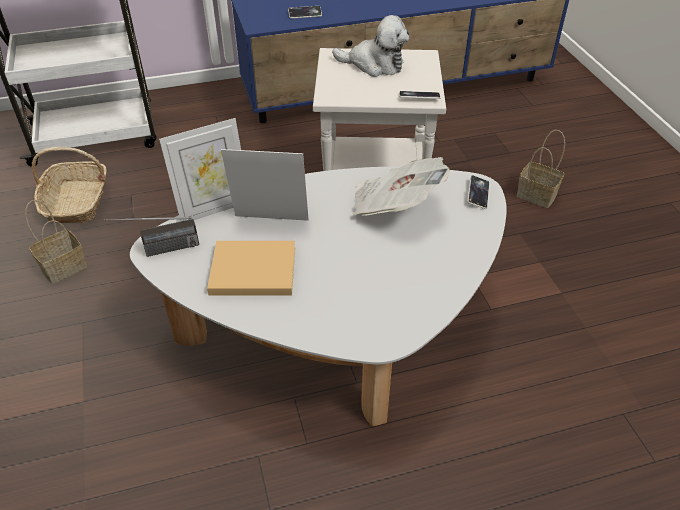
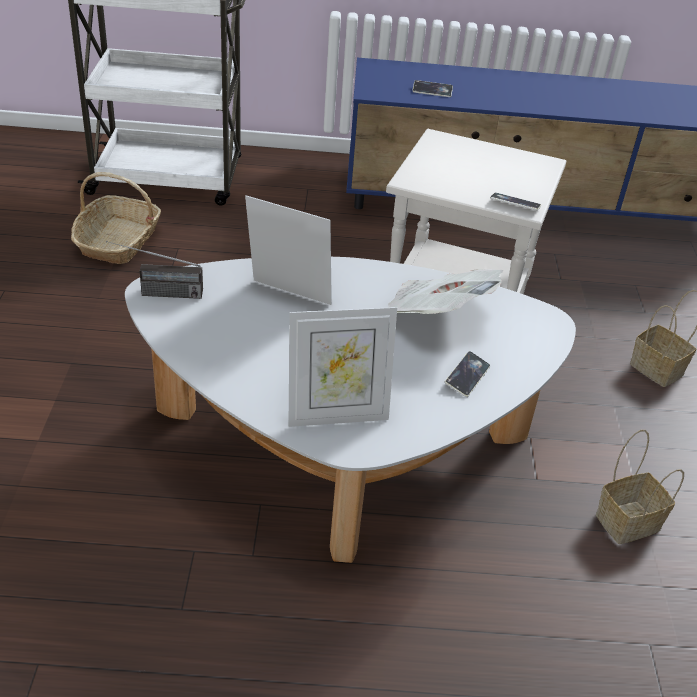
camera: 15 degrees right, 5 degrees down
(62, 268) = (74, 304): basket -> basket (627, 523)
(214, 208) = (234, 267): picture frame -> picture frame (337, 415)
(250, 270) = (242, 337): beige book -> none
(374, 65) = (480, 159): plush toy -> none
(478, 194) = (542, 328): phone -> phone (467, 377)

